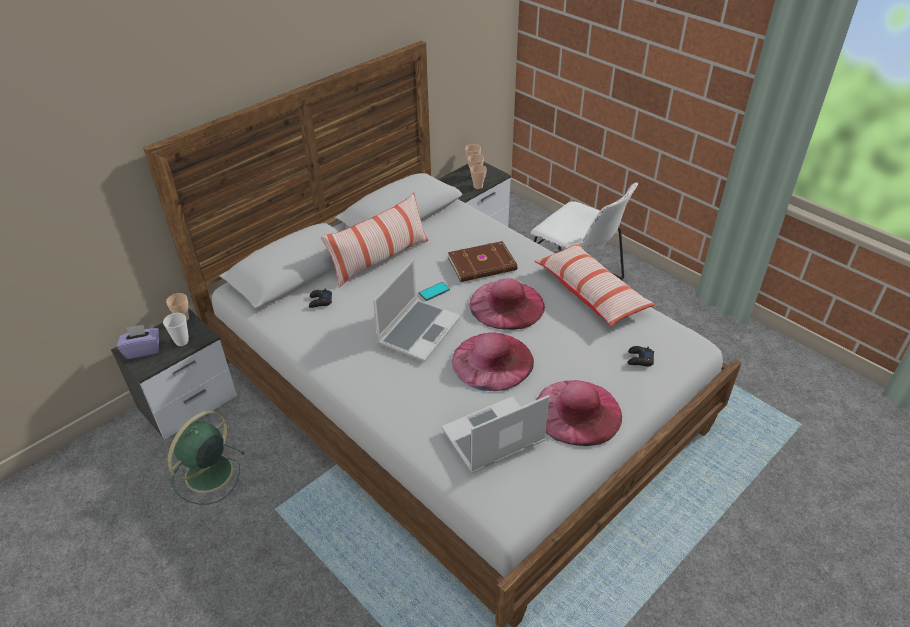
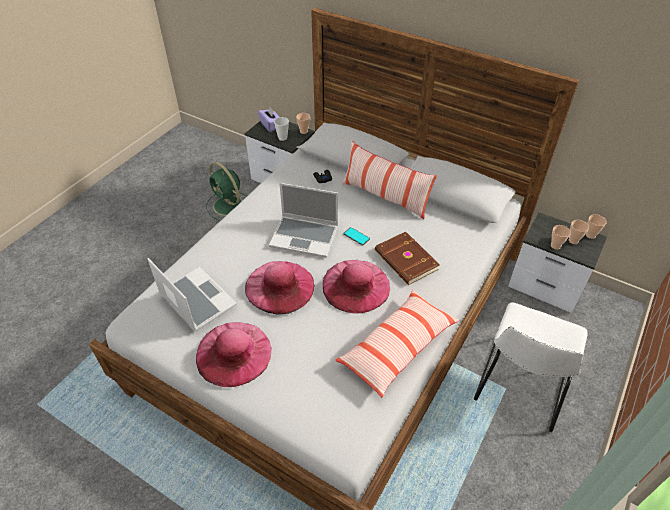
camera: 75 degrees right, 5 degrees up
(207, 474) = (229, 206): green fan -> green fan turned 150 degrees counterclockwise
(639, 359) = (309, 396): black game controller -> none

